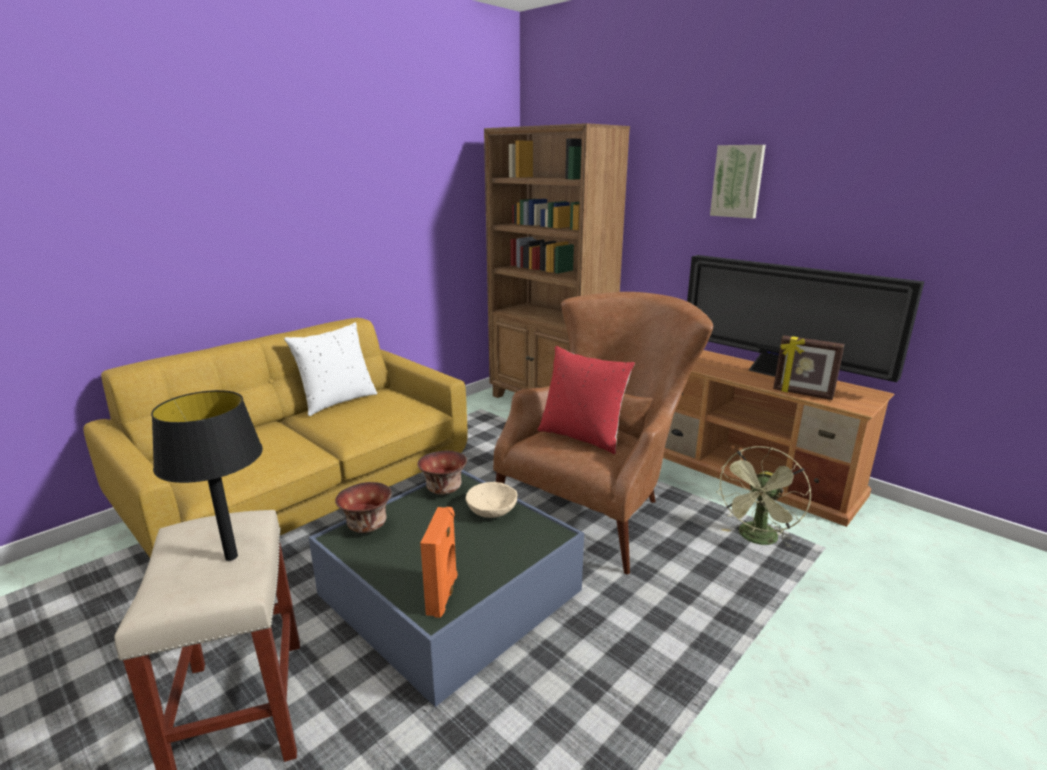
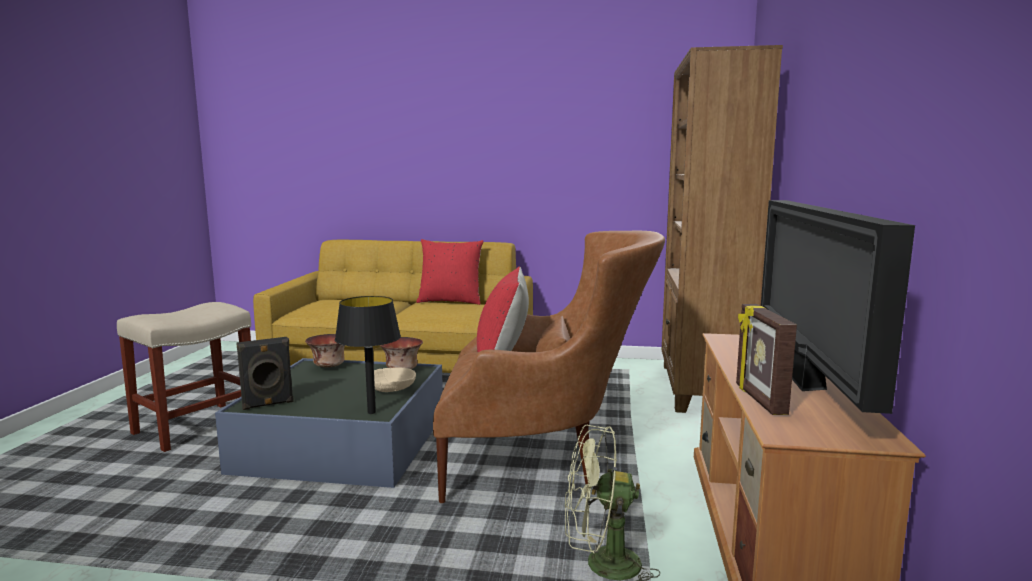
camera: 55 degrees right, 10 degrees down
(231, 556) = (189, 315): black table lamp -> black table lamp (372, 412)
(337, 401) = (450, 301): white pillow -> red pillow
(443, 595) = (268, 404): orange speaker -> black speaker
(738, 181) = (839, 94): picture -> none

